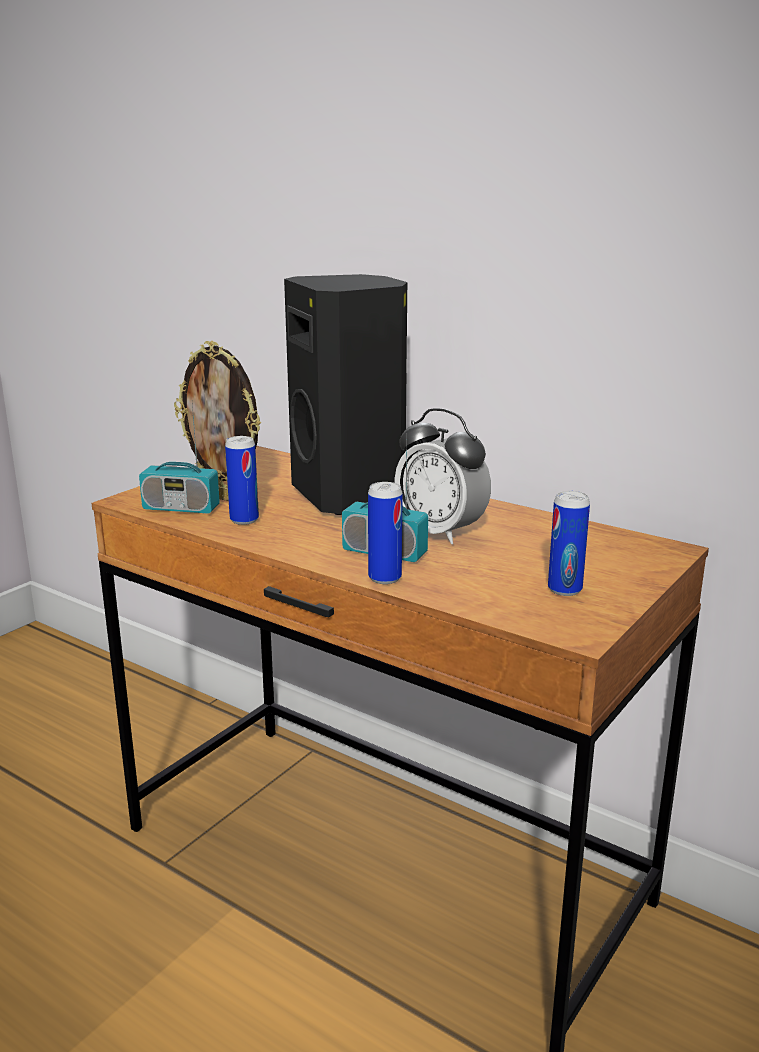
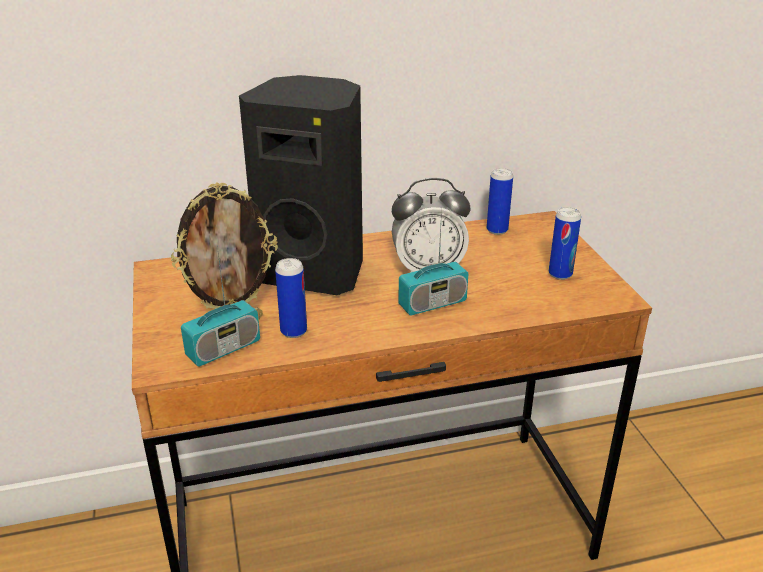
camera: 50 degrees left, 10 degrees up
(385, 578) = (473, 321): can -> can (497, 230)

